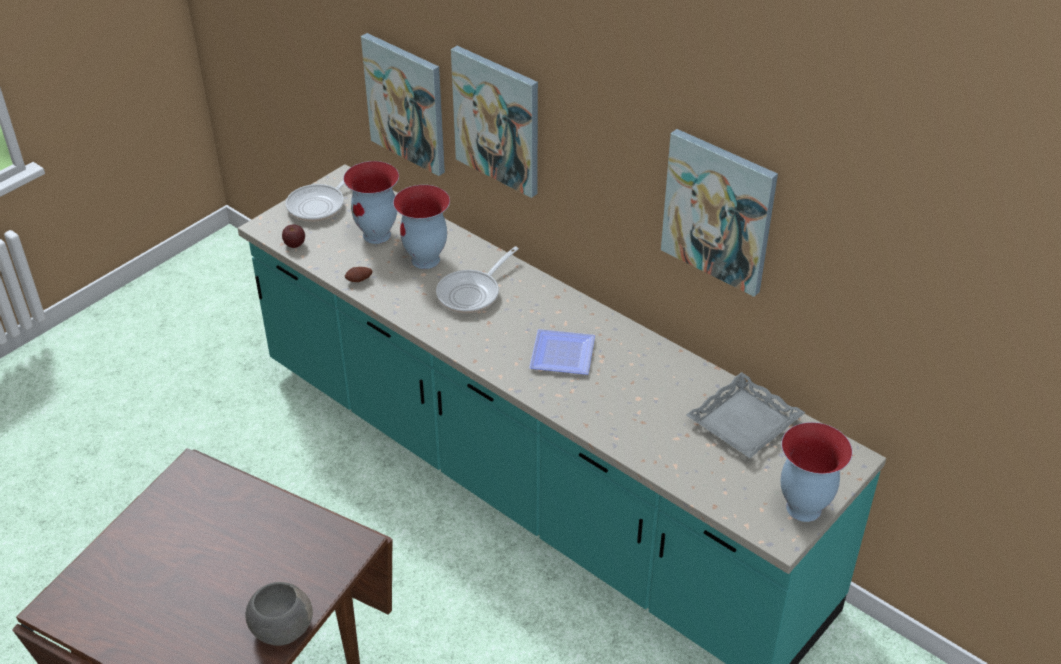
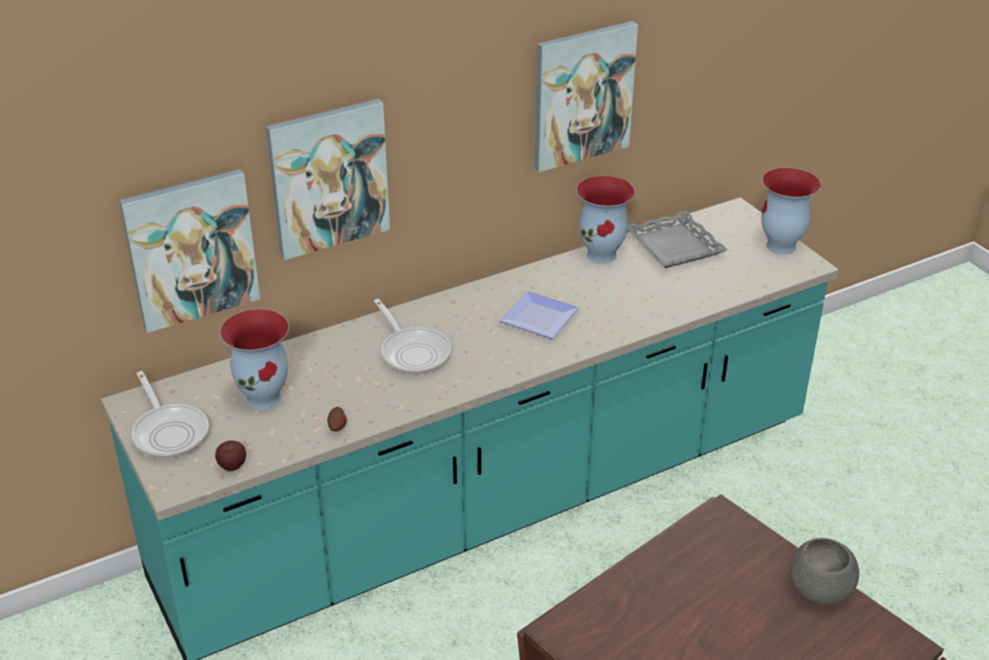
camera: 70 degrees left, 5 degrees down
(426, 260) = (336, 372): vase -> vase (602, 255)

